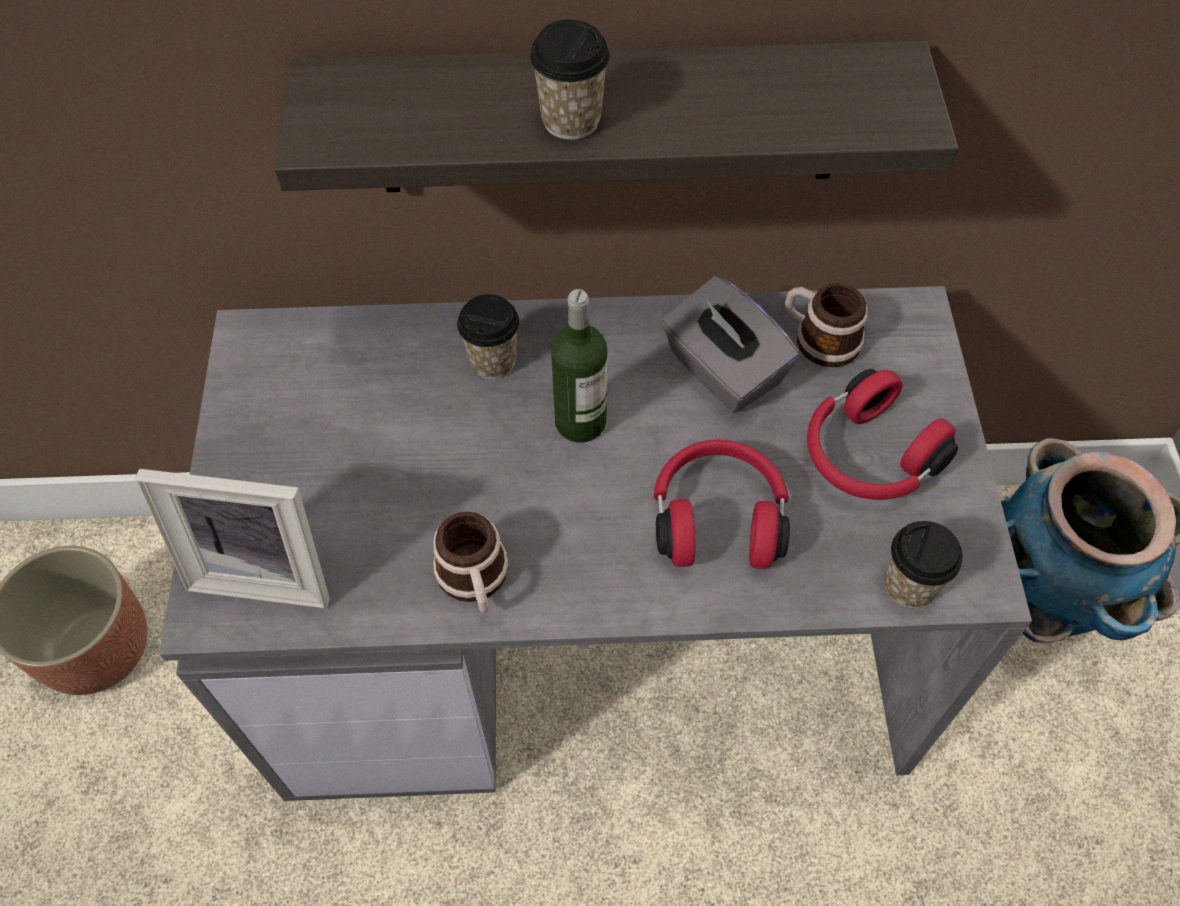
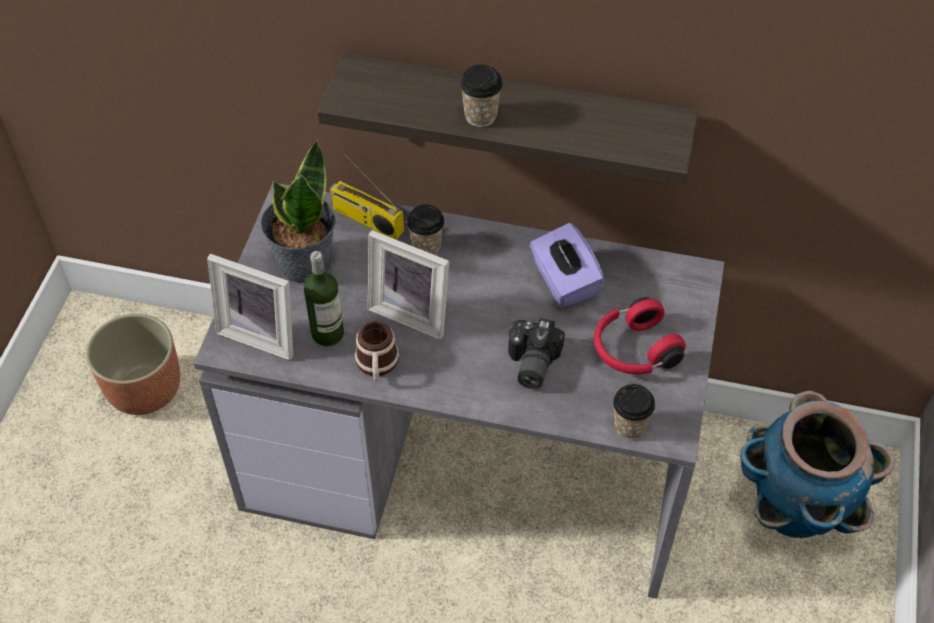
camera: 15 degrees right, 5 degrees down
(304, 433) = (304, 263): none -> potted plant
(385, 340) = (366, 220): none -> radio
(504, 473) = (412, 311): none -> picture frame
(580, 422) = (467, 292): bottle -> bottle (327, 333)
(718, 517) = (530, 363): red headphones -> camera
(723, 370) = (563, 282): grey tissue box -> purple tissue box
(819, 338) = (631, 276): mug -> none

